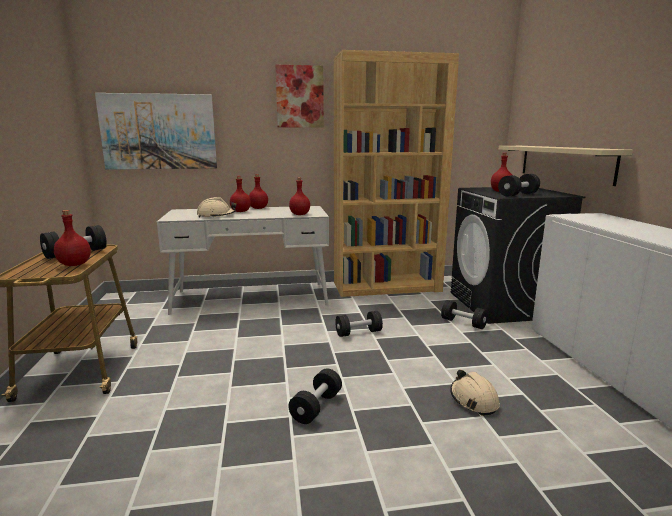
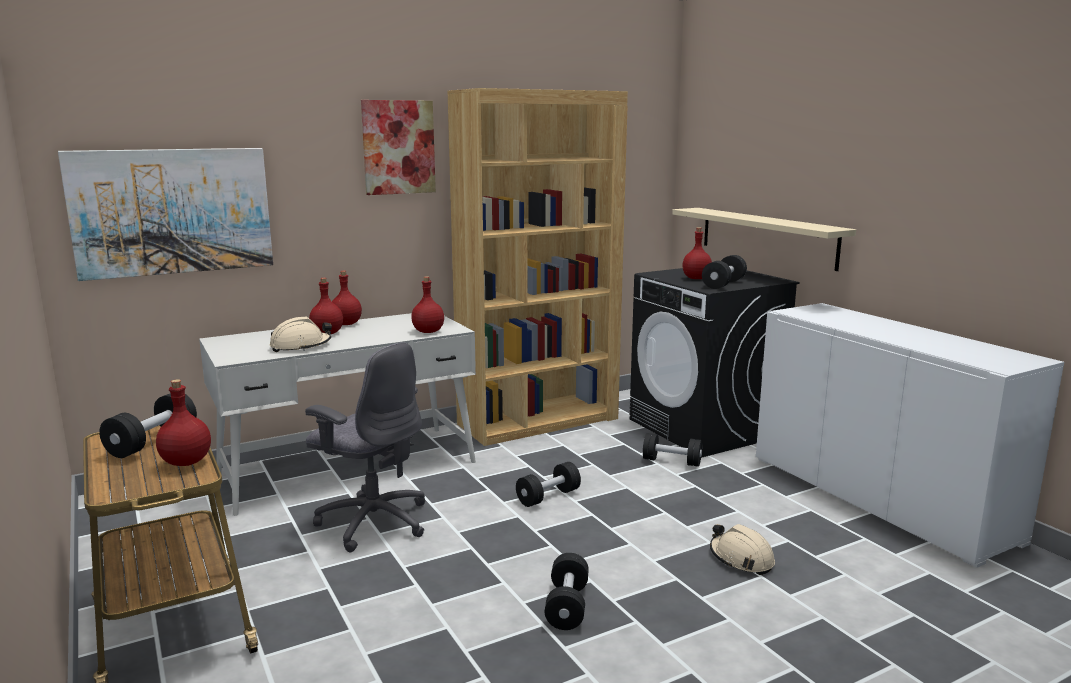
camera: 20 degrees left, 0 degrees up
(239, 330) = (373, 521): none -> grey office chair

